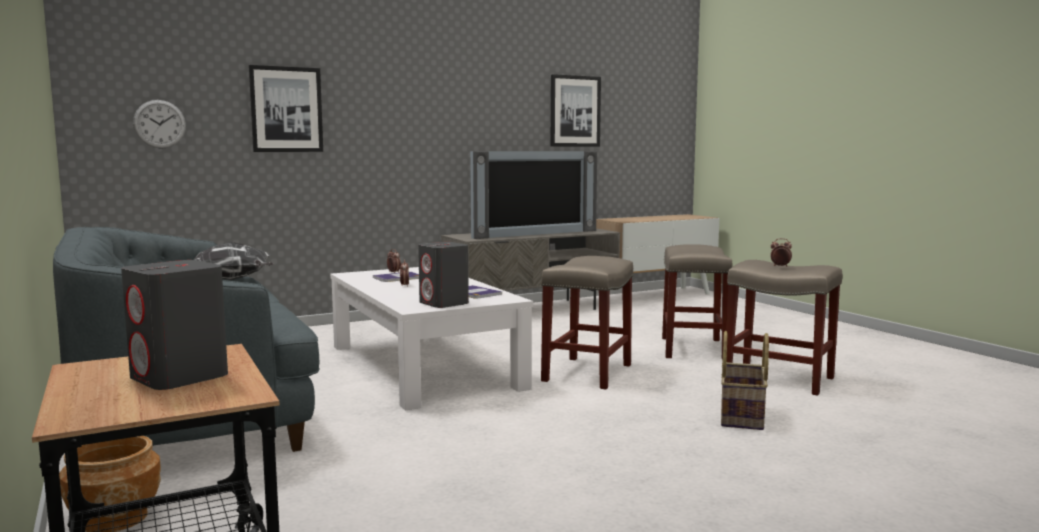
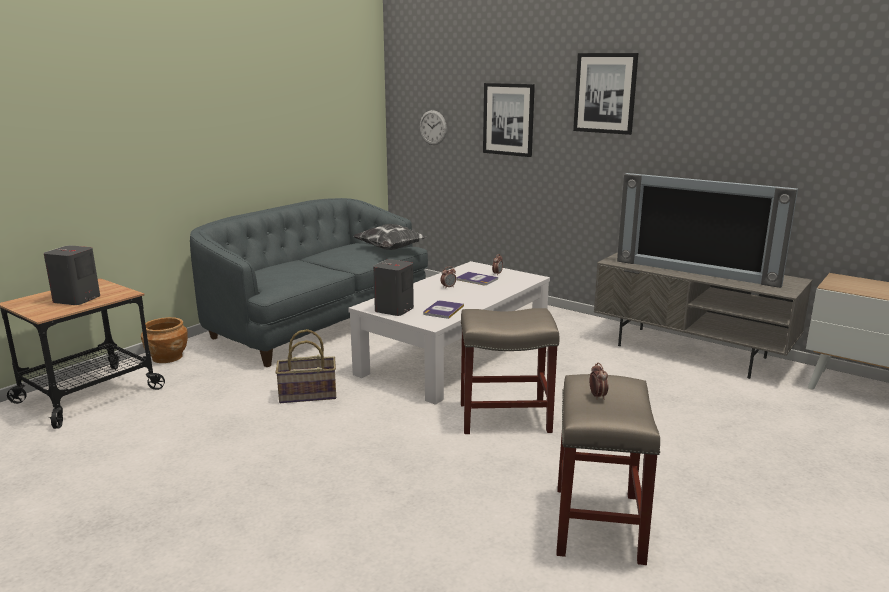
camera: 65 degrees right, 10 degrees up
(575, 111) = (819, 131): picture -> picture (605, 93)
(693, 348) = (660, 456): beige stool -> none
(743, 416) = (444, 512): basket -> basket (307, 395)

